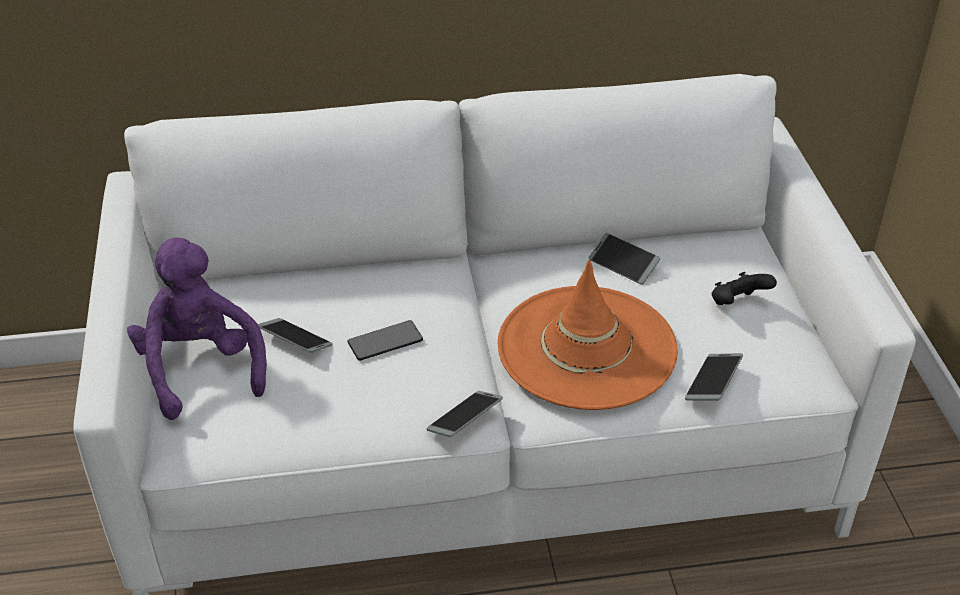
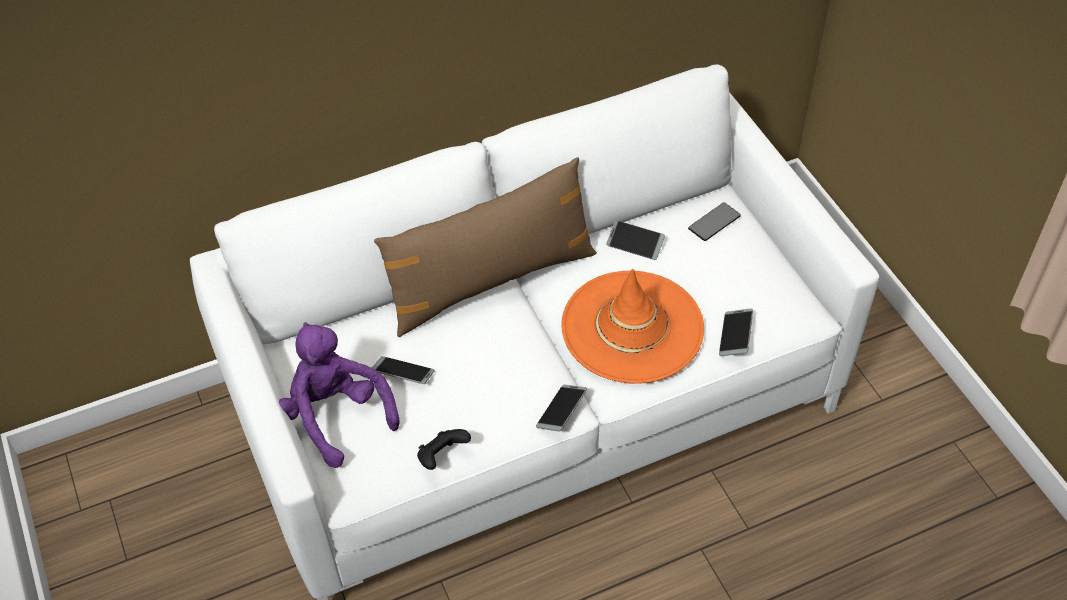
camera: 15 degrees left, 10 degrees up
(385, 342) = (475, 358): phone -> phone (714, 222)
(438, 269) = (490, 281): none -> brown pillow
(737, 304) = (733, 261): black game controller -> black game controller (442, 457)

